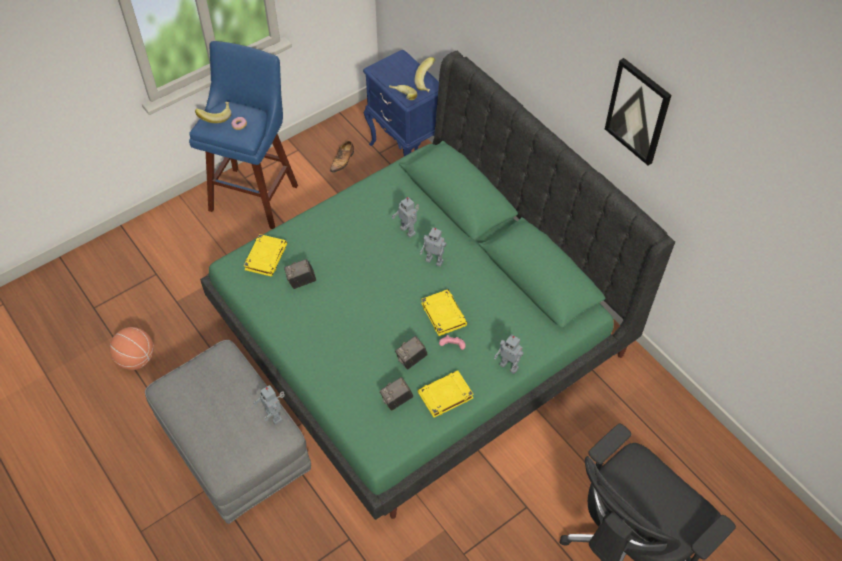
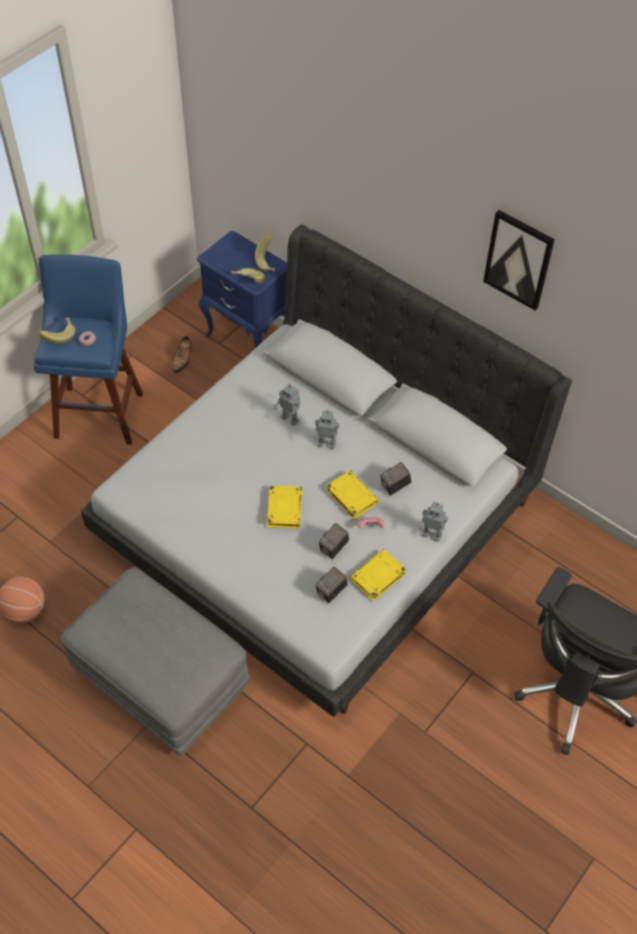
camera: 15 degrees left, 0 degrees up
(266, 257) = (151, 473): yellow book -> yellow book (284, 508)
(275, 415) = (210, 633): toy robot -> none
(301, 281) = (197, 492): camera -> camera (395, 486)
(421, 330) = (317, 519): green bed -> grey bed

